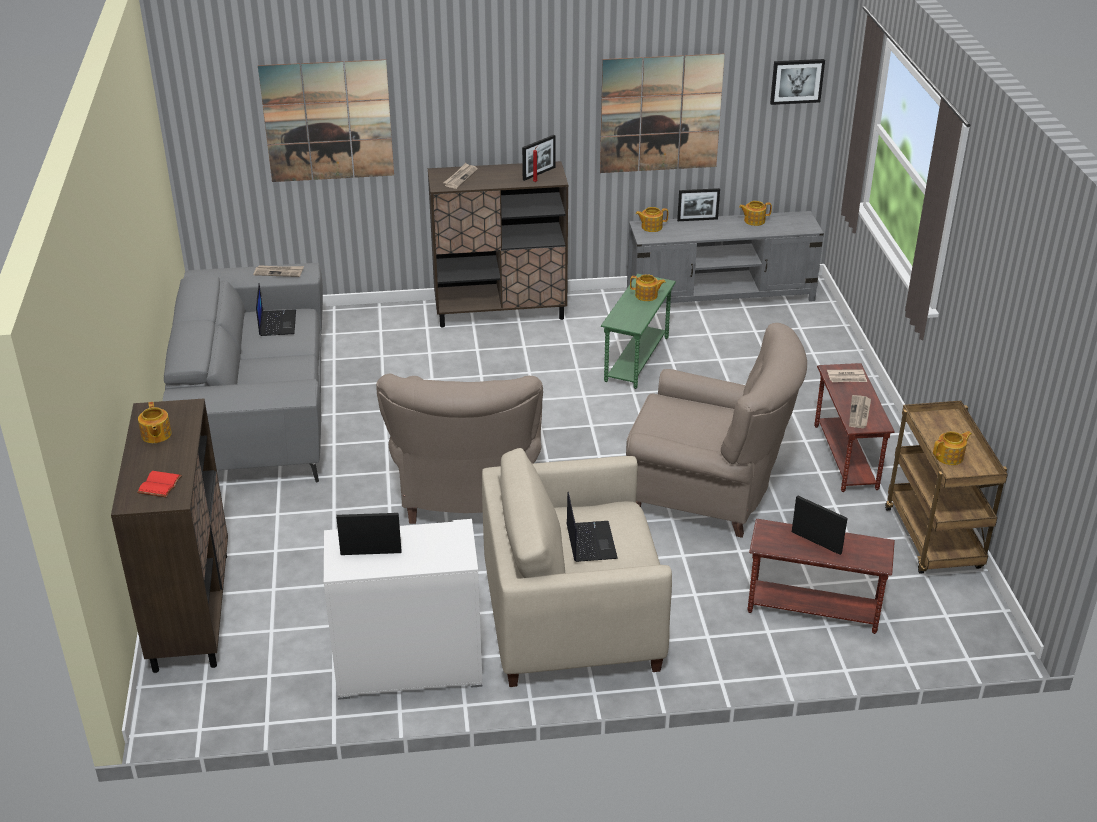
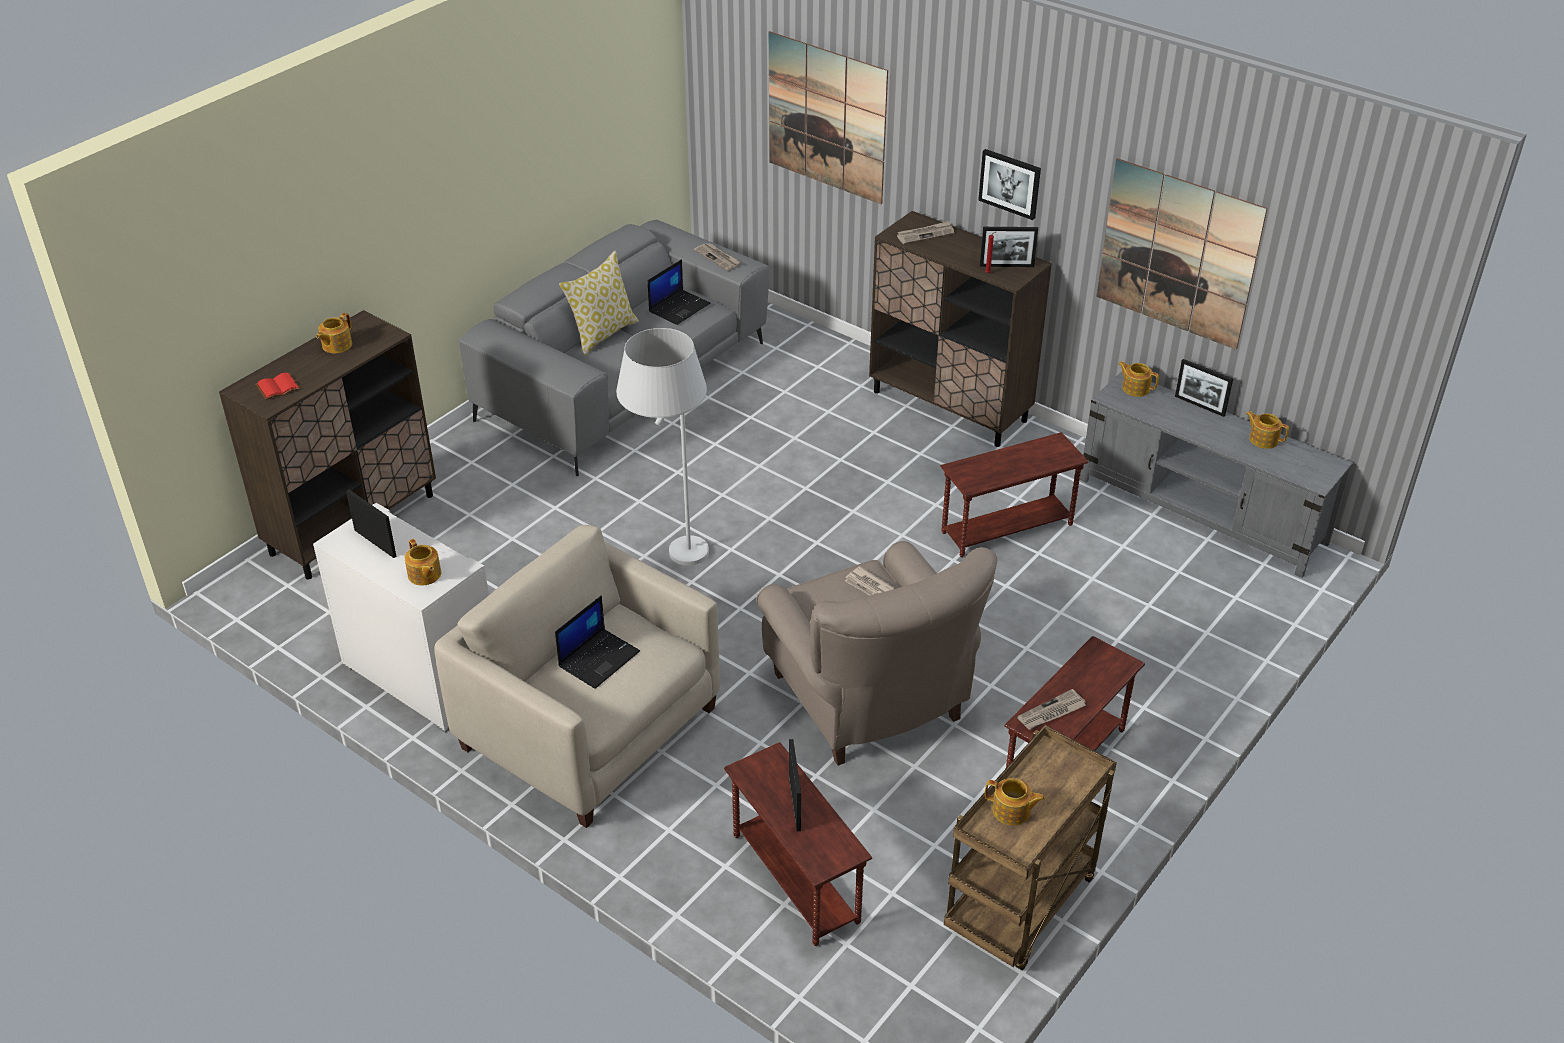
camera: 45 degrees right, 5 degrees up
(245, 366) = (603, 333): none -> pillow
(469, 493) = (671, 562): beige armchair -> white floor lamp
(636, 359) = (1006, 528): green side table -> brown side table
(646, 296) = (1032, 460): teapot -> teapot (424, 575)
(796, 81) = (1360, 282): picture -> picture (1010, 183)
(847, 378) = (1101, 668): newspaper -> newspaper (869, 586)

